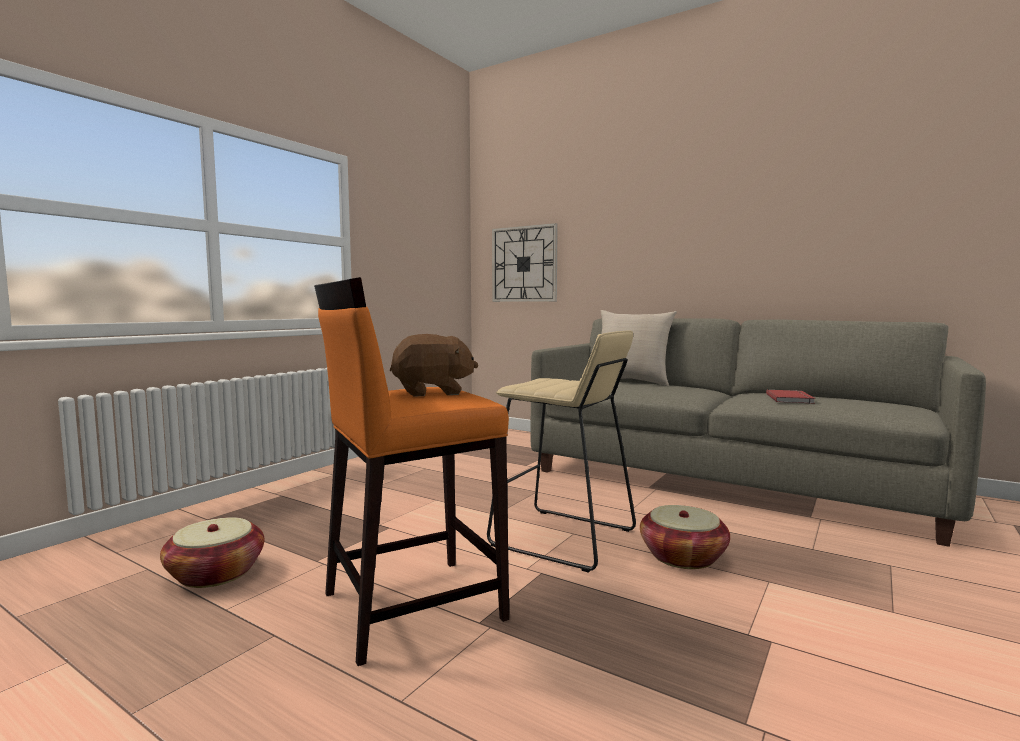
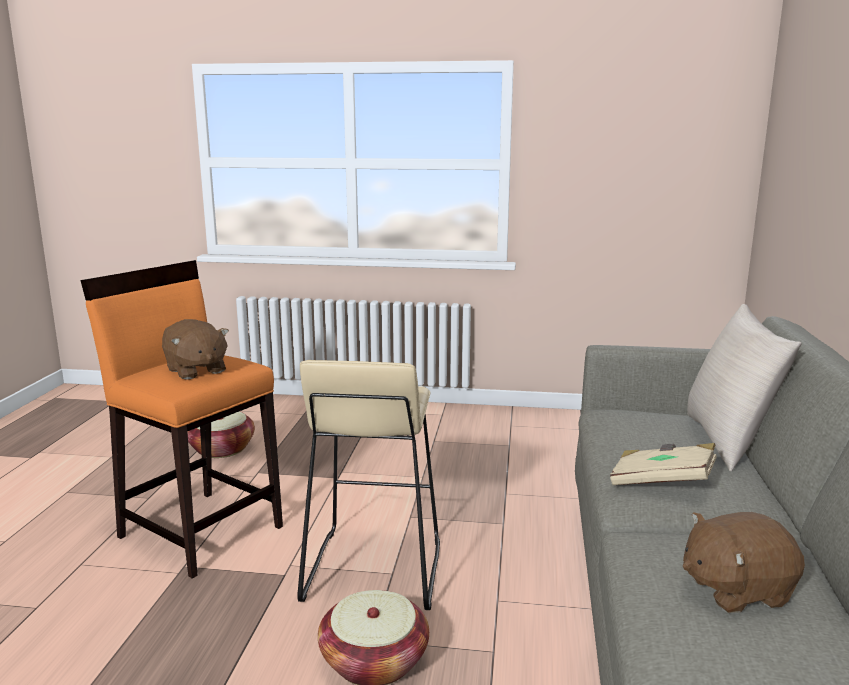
camera: 65 degrees right, 10 degrees up
(524, 264) = (789, 190): wall clock -> none
(675, 393) = (661, 483): none -> beige book
(791, 399) = (735, 589): red book -> brown plush toy

